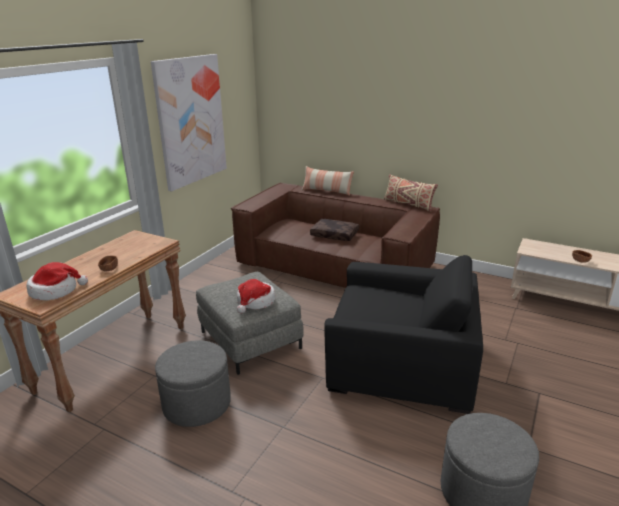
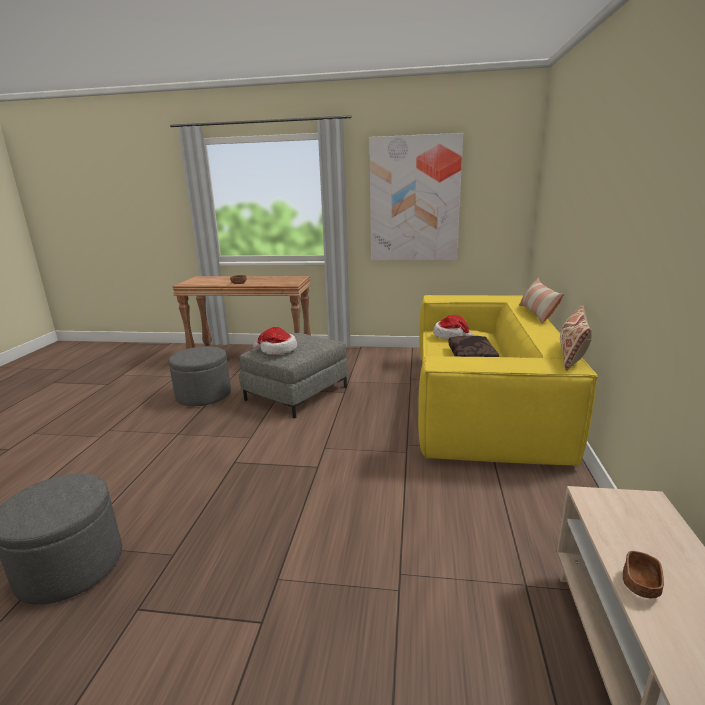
camera: 70 degrees right, 5 degrees down
(55, 290) = (203, 282): hat -> hat (451, 335)
(334, 265) = (482, 401): brown sofa -> yellow sofa
(401, 361) = (295, 479): black armchair -> none

